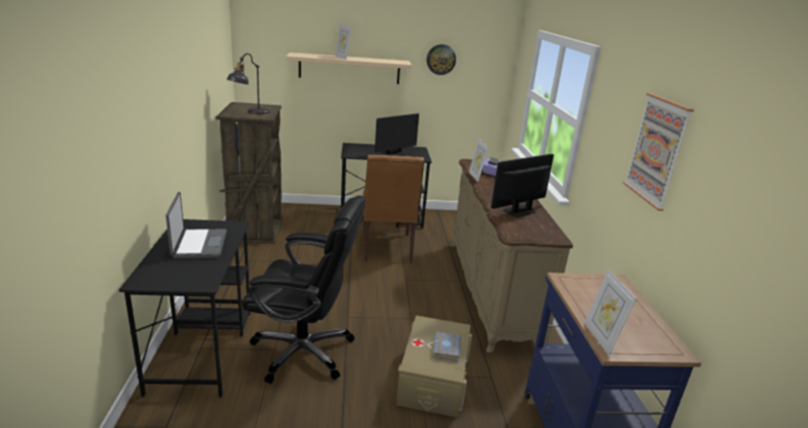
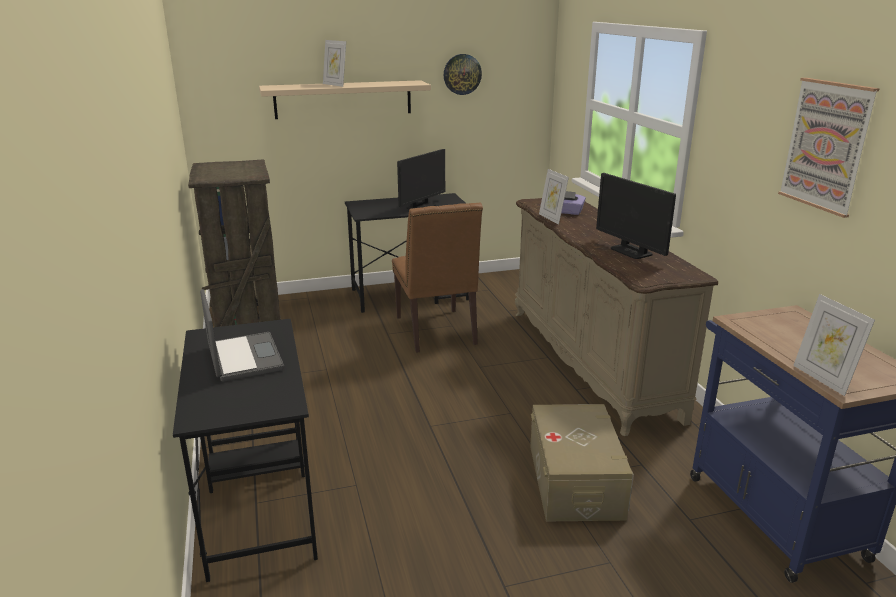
camera: 10 degrees left, 0 degrees up
(250, 112) = (231, 173): grey table lamp -> none
(303, 351) = (395, 480): black office chair -> none
(445, 348) = (590, 437): grey book -> none
(519, 211) = (631, 251): monitor -> monitor turned 75 degrees counterclockwise

